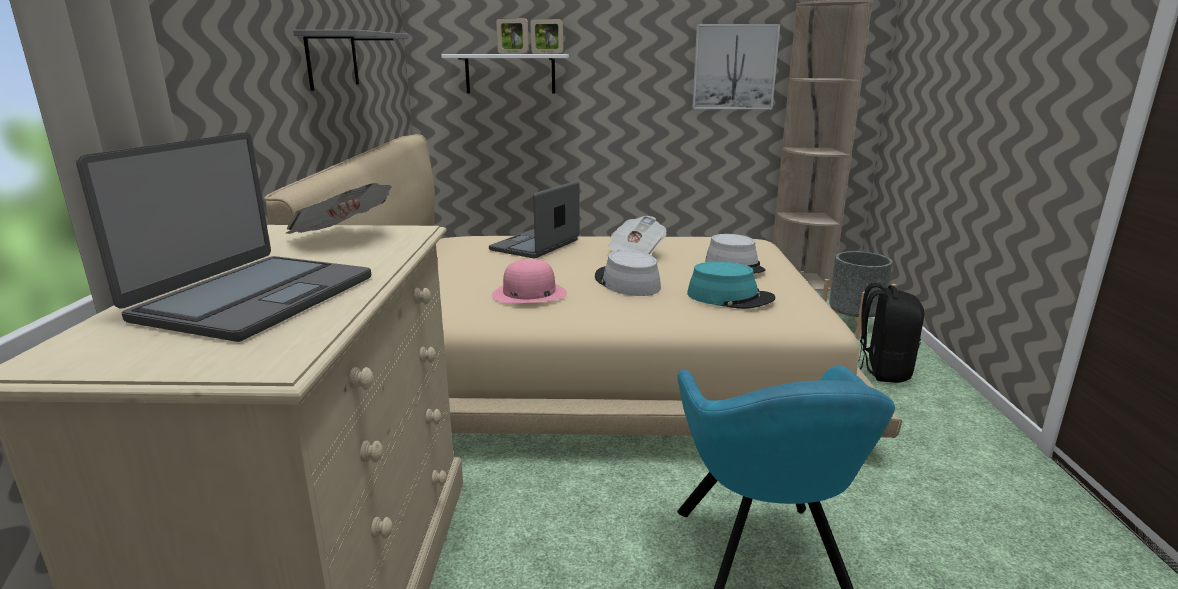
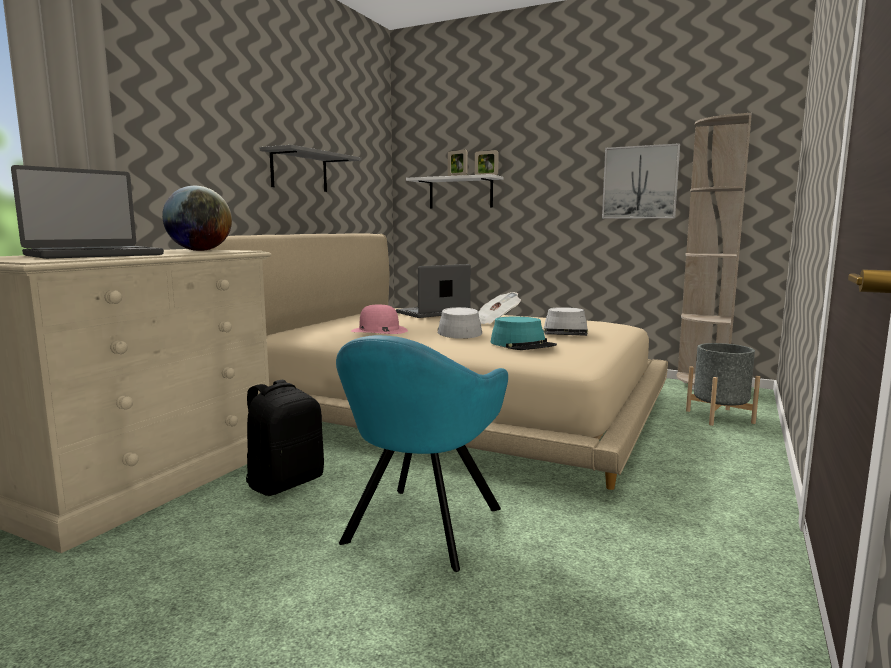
camera: 25 degrees right, 10 degrees down
(342, 238) = (200, 250): newspaper -> globe
(881, 370) = (703, 447): black backpack -> black backpack (285, 482)

